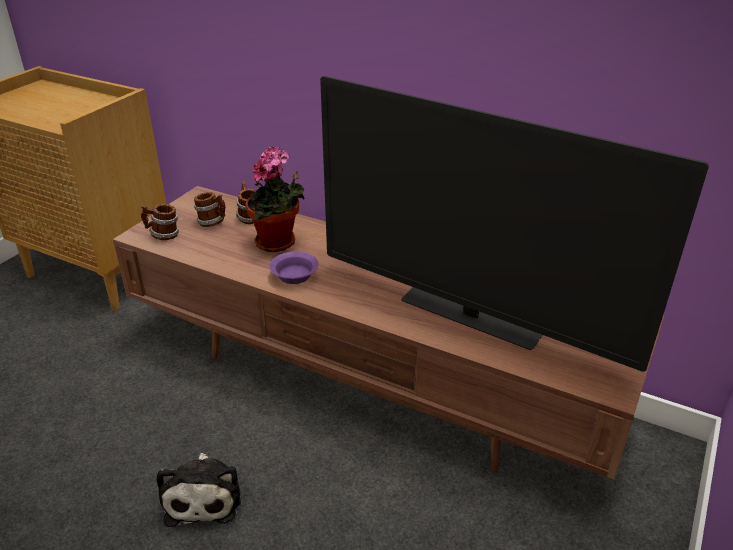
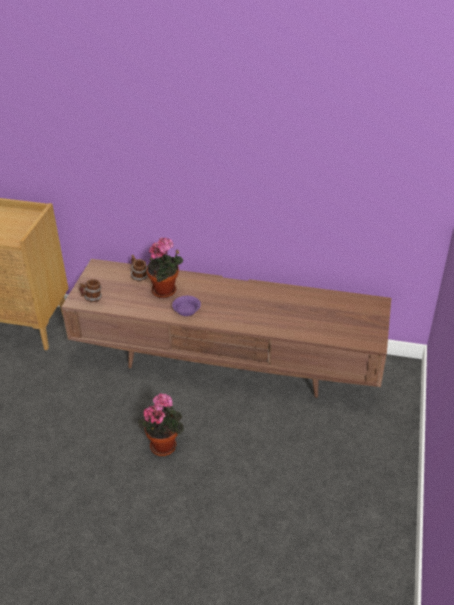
camera: 15 degrees left, 5 degrees up
(204, 496) = (164, 444): plush toy -> potted plant
(213, 223) = (118, 284): mug -> none
(469, 318) = (293, 318): television -> none

